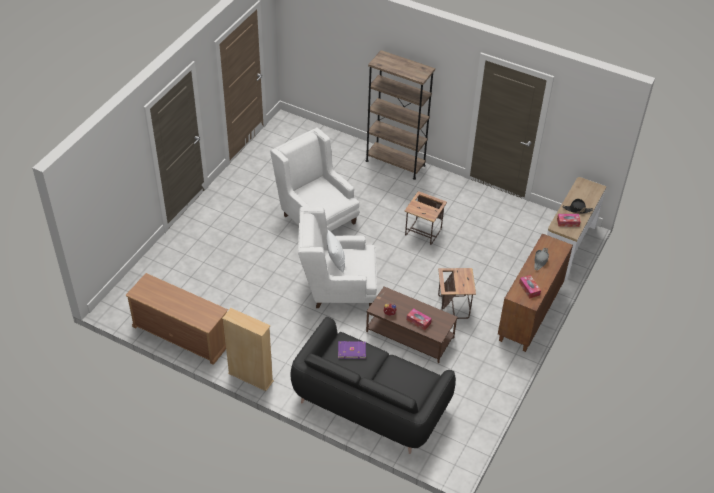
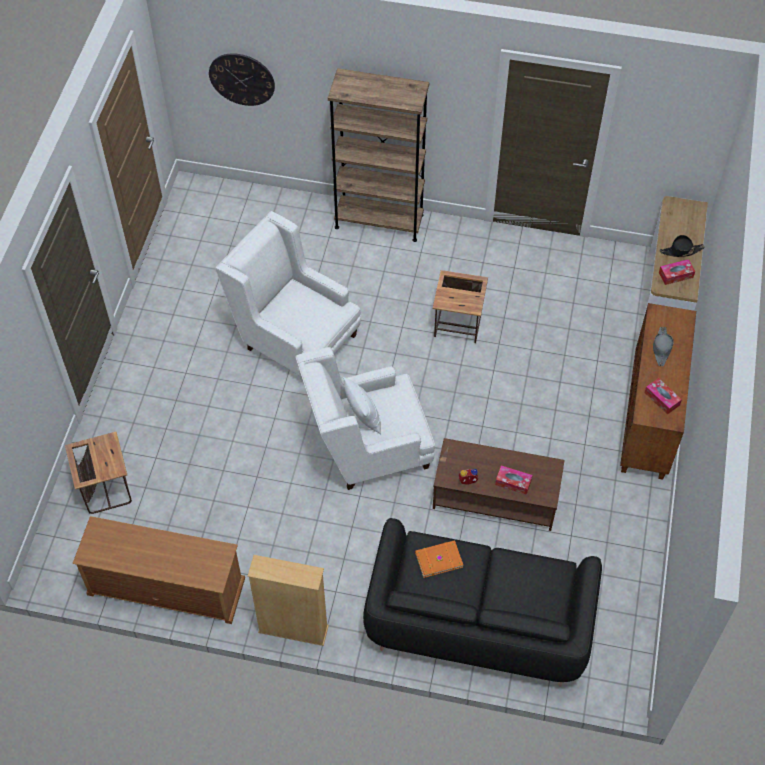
camera: 15 degrees left, 10 degrees up
(324, 49) = (242, 79): none -> wall clock
(351, 350) = (438, 559): purple book -> orange book
(453, 306) = (540, 434): side table -> side table (106, 488)

